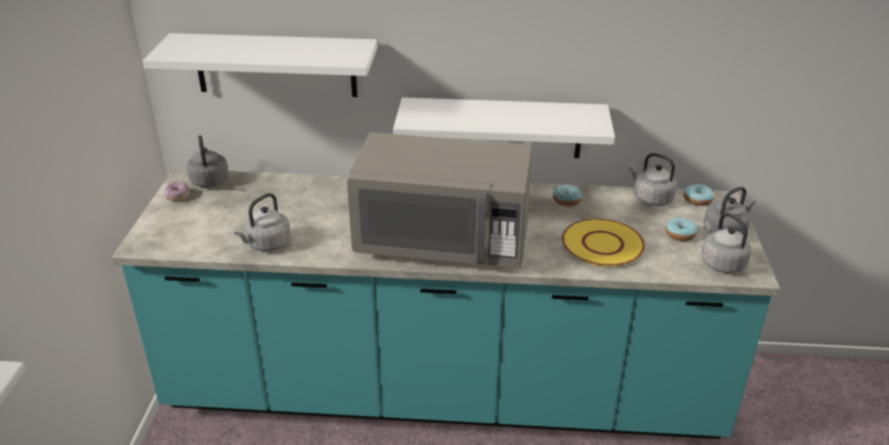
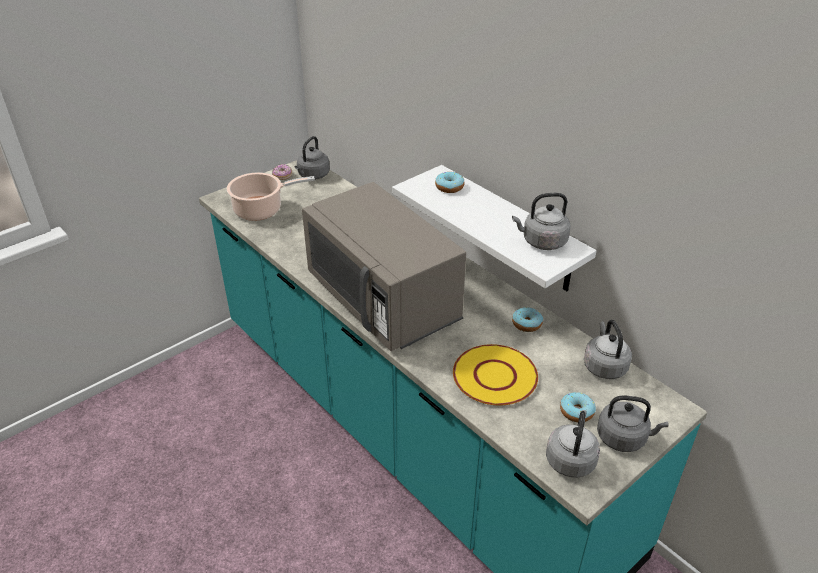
camera: 45 degrees right, 5 degrees up
(206, 233) = (261, 210): none -> cooking pot
(267, 244) = (280, 236): grey kettle -> grey kettle (542, 242)
(275, 65) = (367, 100): white shelf -> none
(697, 200) = (648, 394): donut -> donut (449, 187)

